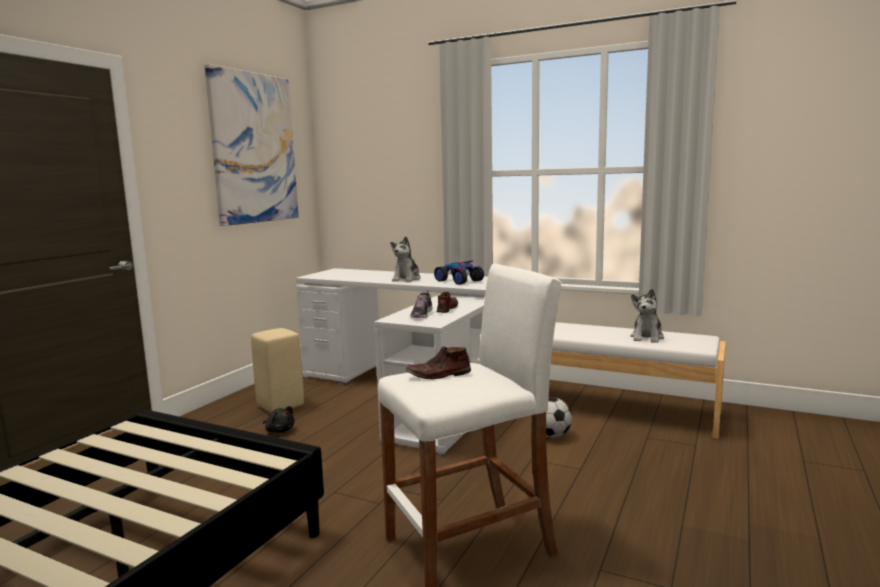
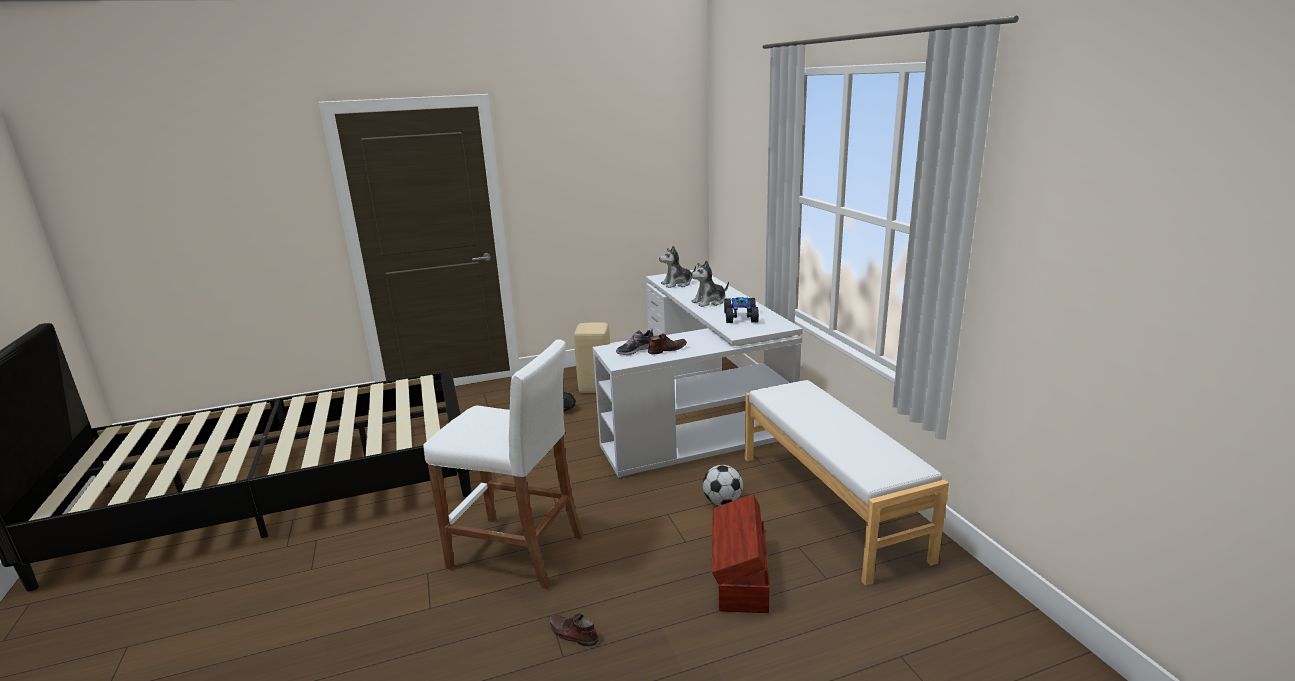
camera: 45 degrees right, 10 degrees up
(254, 148) = (624, 152): picture -> none
(439, 375) = (488, 418): brown shoe -> brown shoe (572, 634)
(647, 337) = (852, 442): plush toy -> plush toy (677, 284)
(655, 469) = (740, 576): none -> brown storage box

